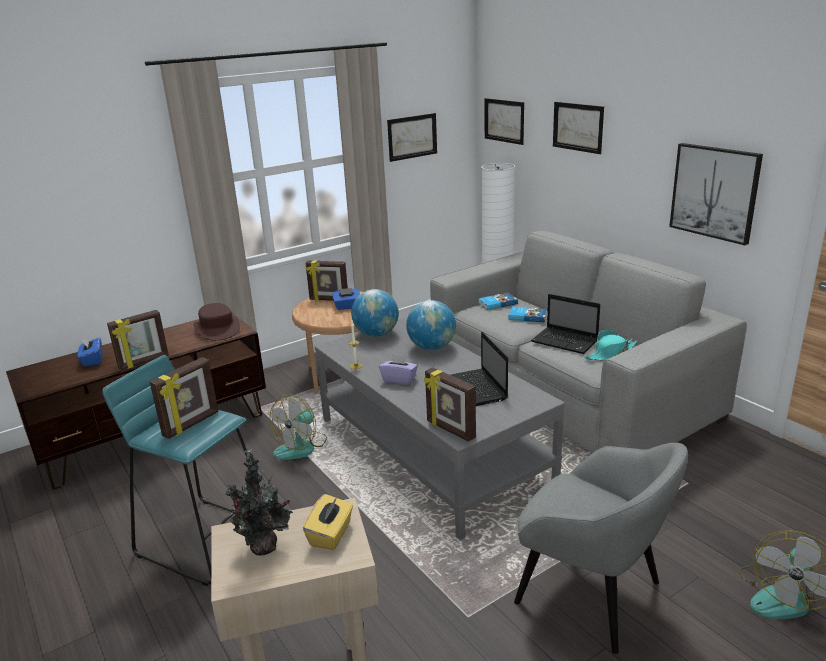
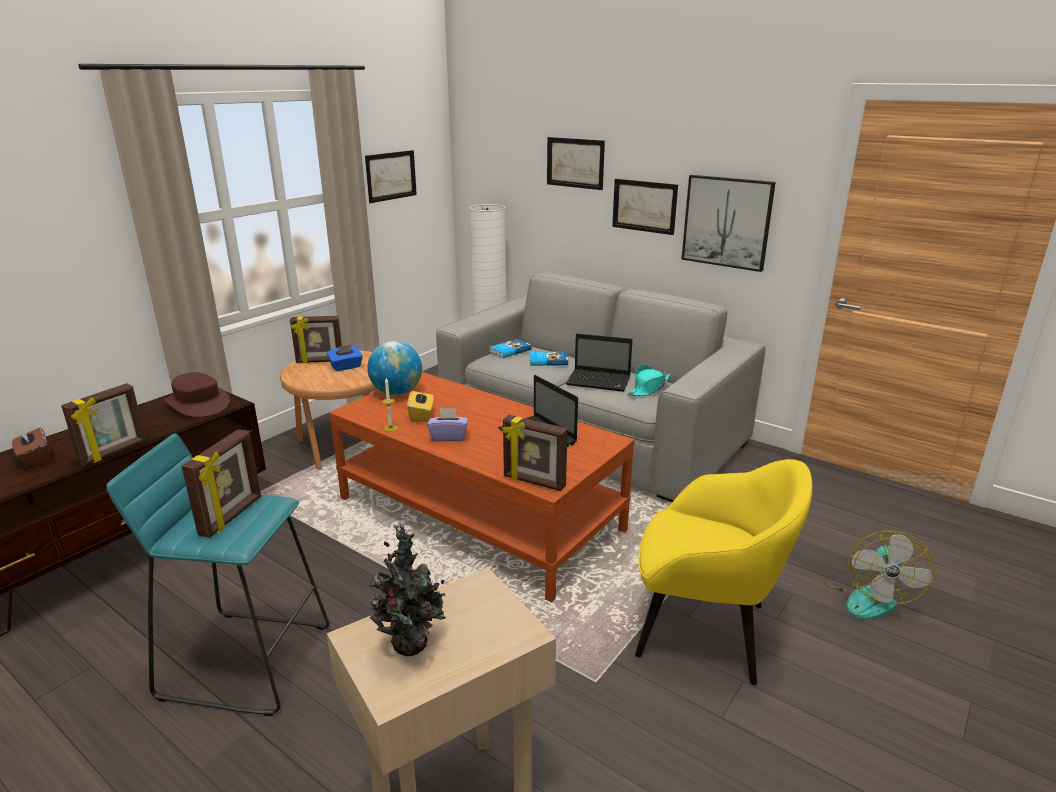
camera: 20 degrees left, 0 degrees up
(92, 360) = (35, 458): blue tissue box -> brown tissue box
(301, 446) = (326, 531): fan -> none
(331, 534) = (485, 614): yellow tissue box -> yellow tissue box (421, 415)
(431, 347) = (466, 400): globe -> none
(431, 451) = (479, 514): grey coffee table -> brown coffee table
(504, 121) = (487, 159): picture -> picture (644, 206)
(591, 594) = (705, 631): grey armchair -> yellow armchair

